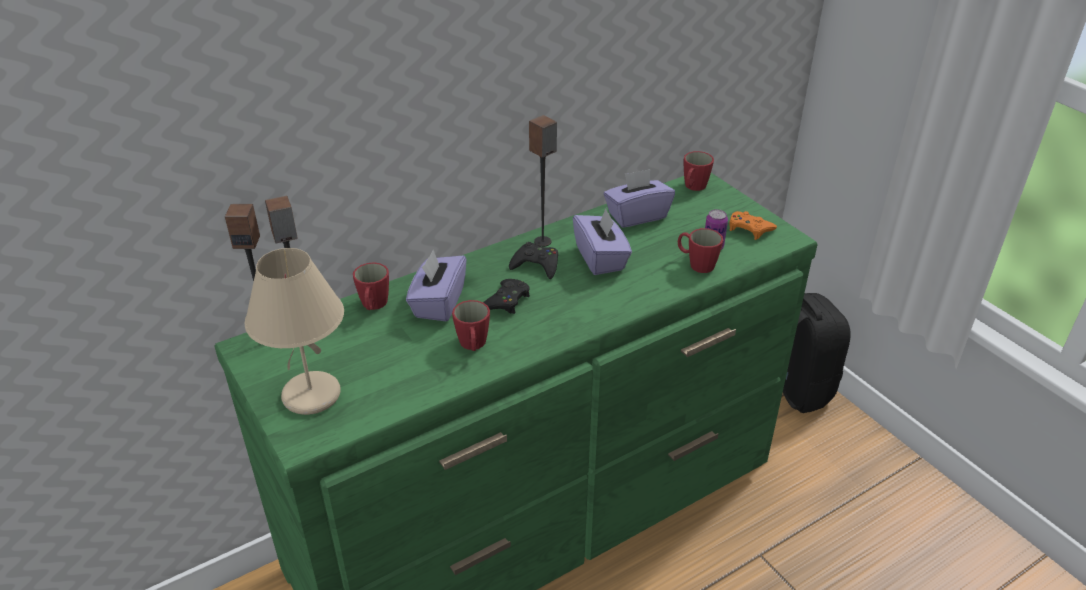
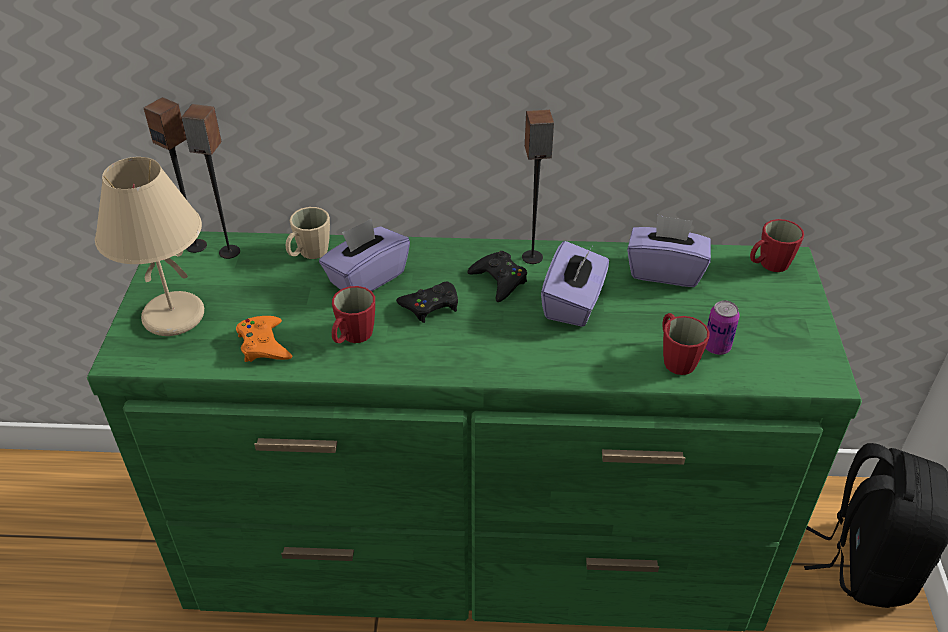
camera: 35 degrees right, 5 degrees up
(373, 306) = (309, 254): red mug -> beige mug
(749, 229) = (786, 344): orange game controller -> orange game controller (264, 344)

